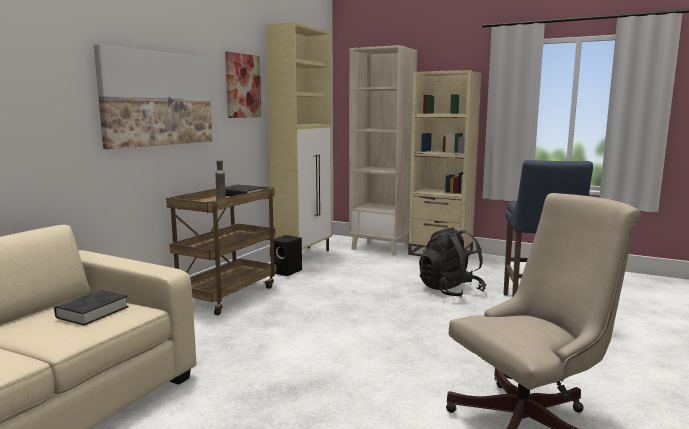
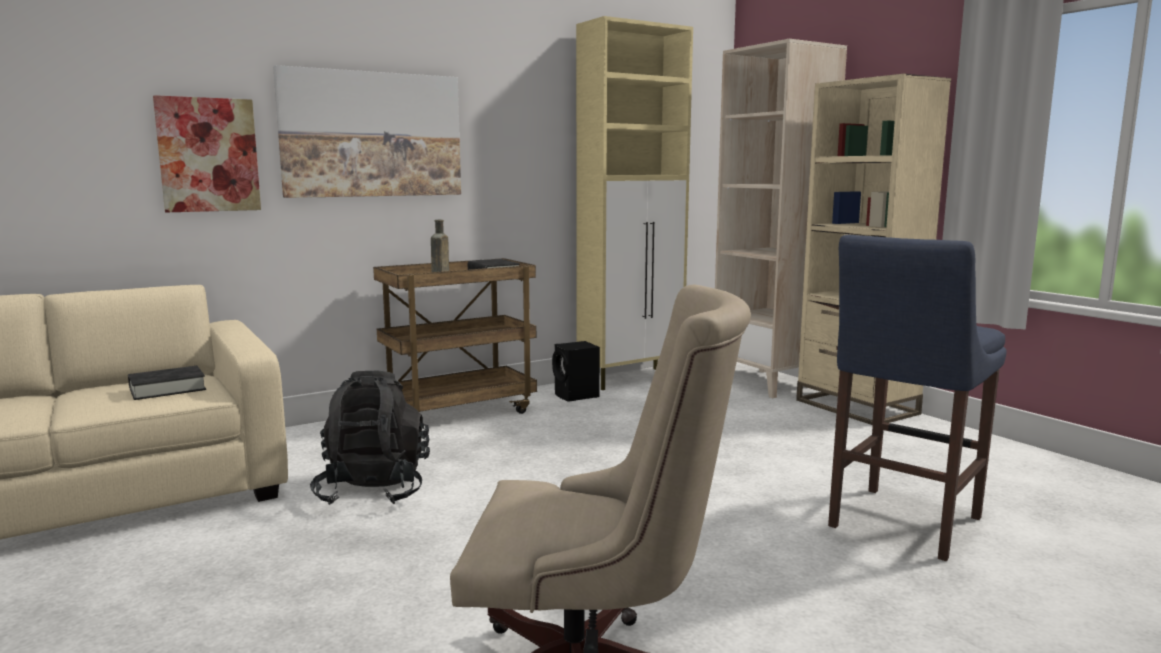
camera: 30 degrees right, 0 degrees up
(242, 86) = (529, 116): picture -> picture (208, 155)
(450, 291) = (780, 466): black backpack -> black backpack (374, 490)

